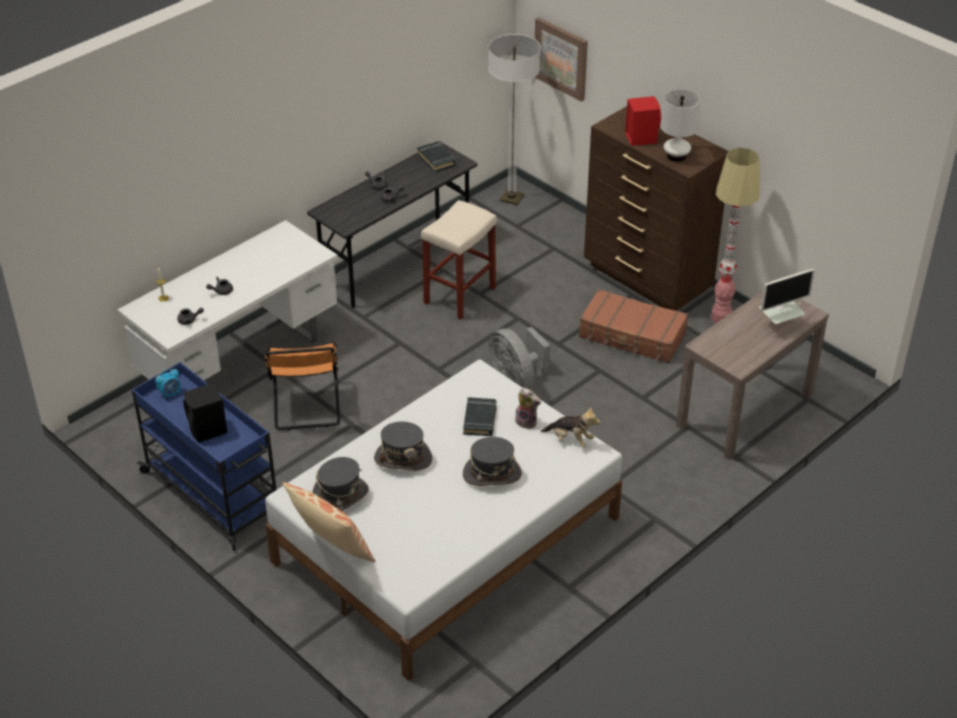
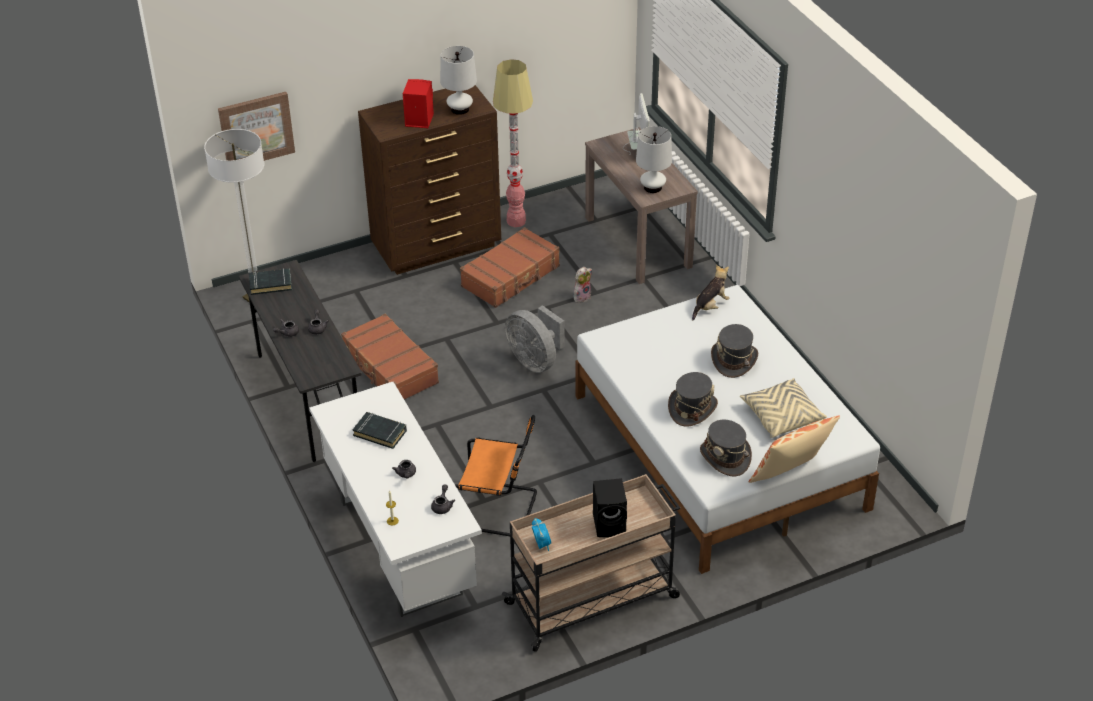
camera: 70 degrees left, 0 degrees up
(214, 495) = (594, 600): blue cart -> beige cart
(419, 526) = (781, 416): none -> beige pillow
(459, 296) = (390, 368): beige stool -> brown suitcase
(480, 419) = (662, 351): black book -> black book (380, 433)
(516, 382) = (535, 361): grey fan -> grey fan turned 60 degrees clockwise
(527, 422) = (677, 325): plush toy -> plush toy (581, 296)
(724, 346) = (652, 187): none -> white table lamp

